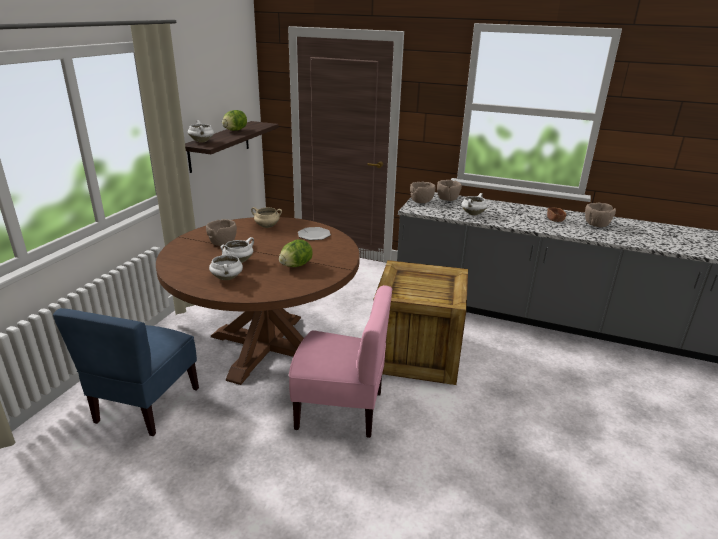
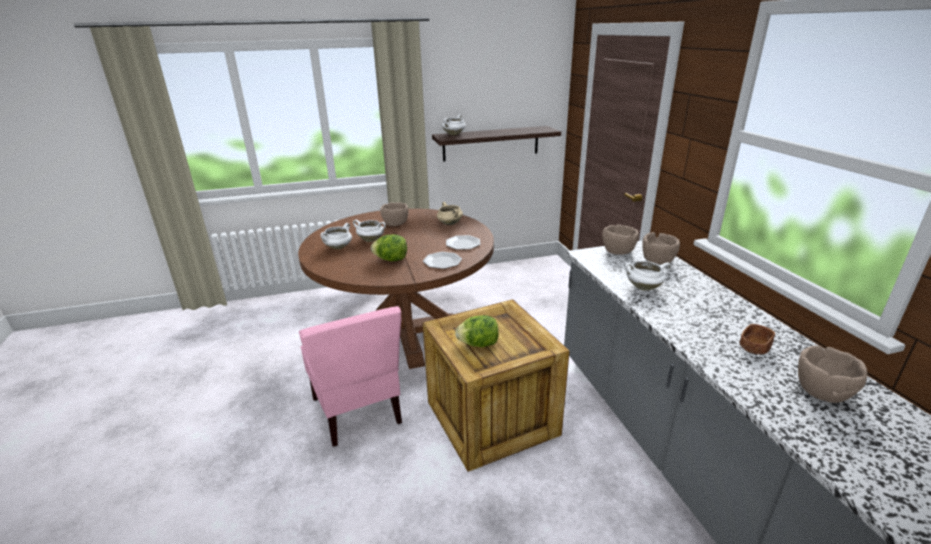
camera: 55 degrees right, 0 degrees up
(146, 405) = (293, 324): blue chair -> none
(235, 130) = (505, 130): lettuce -> lettuce (478, 344)
(332, 250) = (442, 261): none -> plate

